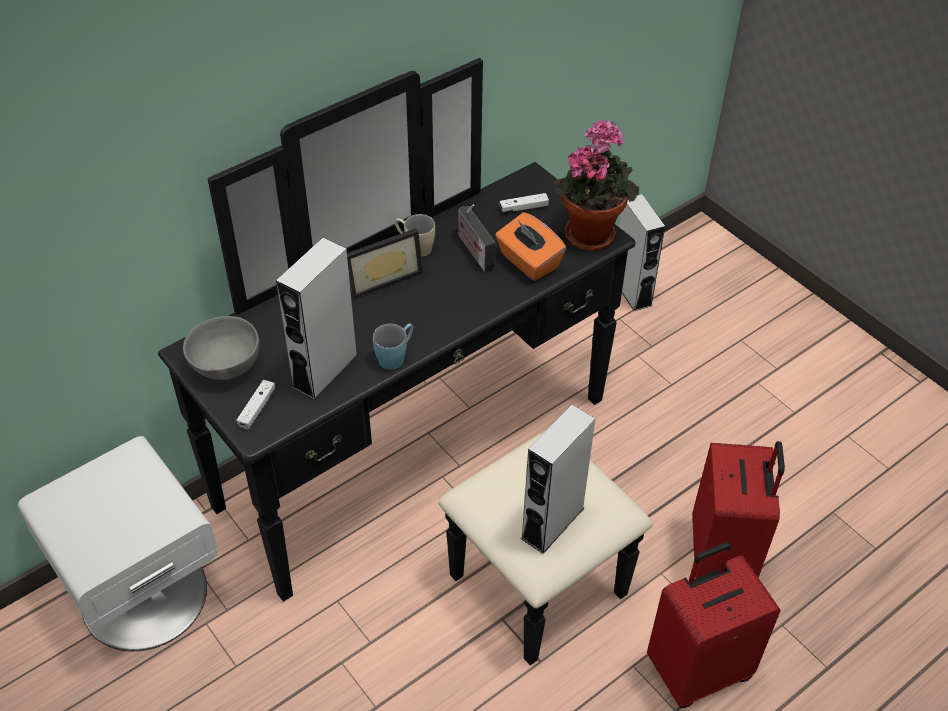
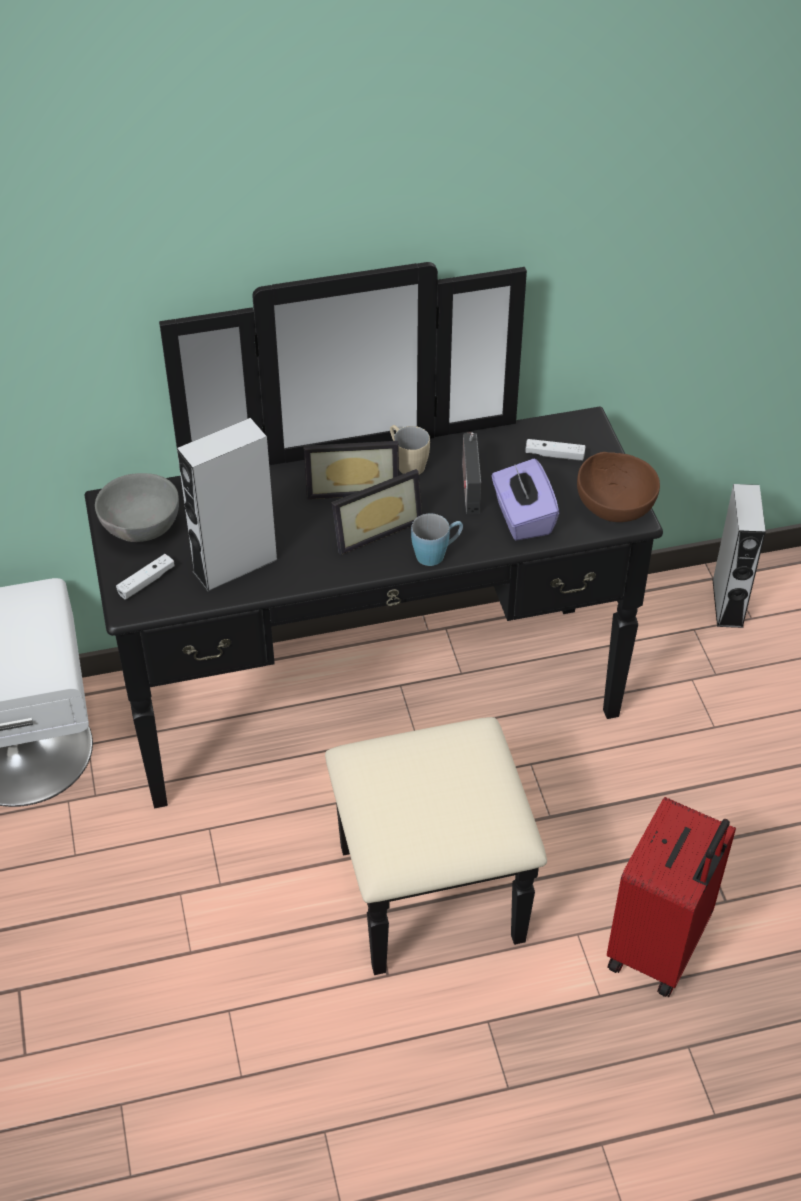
camera: 25 degrees right, 0 degrees up
(395, 356) = (316, 574): blue mug -> blue mug (437, 553)
(419, 305) = (373, 527): none -> picture frame
(528, 262) = (522, 517): orange tissue box -> purple tissue box
(552, 523) = (426, 818): grey speaker -> none
(591, 232) = (615, 506): potted plant -> brown bowl
(697, 669) = (559, 1054): red suitcase -> none

